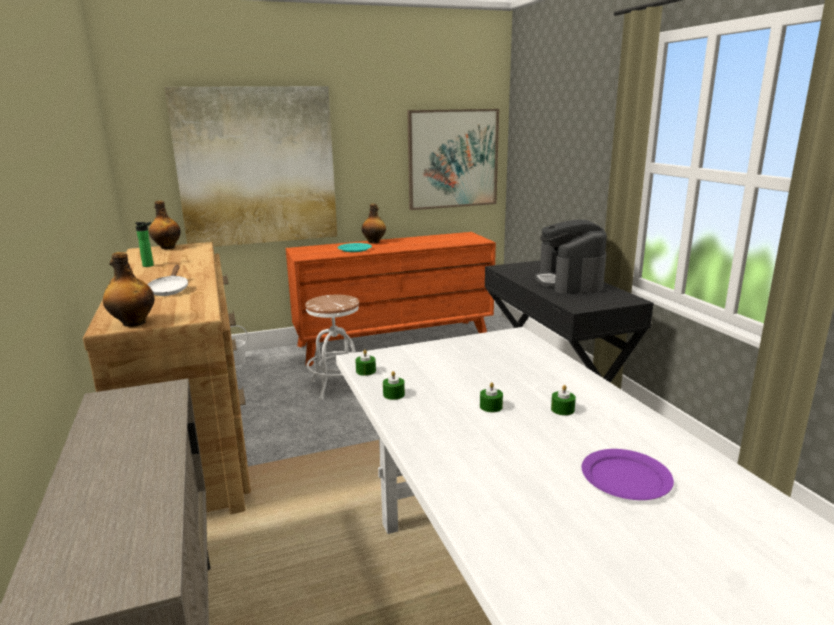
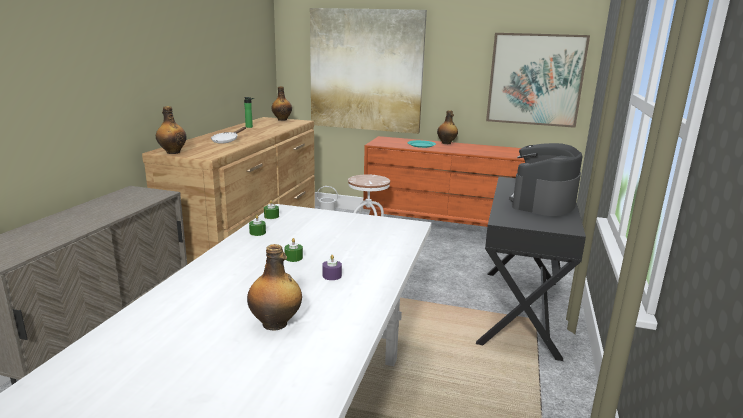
camera: 35 degrees right, 0 degrees up
(562, 409) = (332, 275): green candle -> purple candle
(626, 478) = (276, 324): purple plate -> bottle

